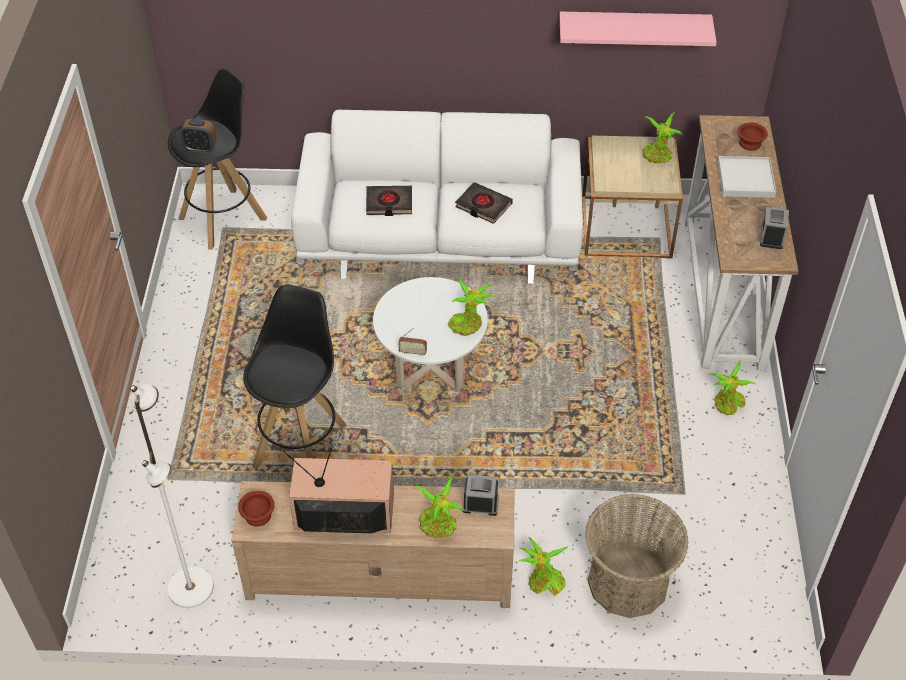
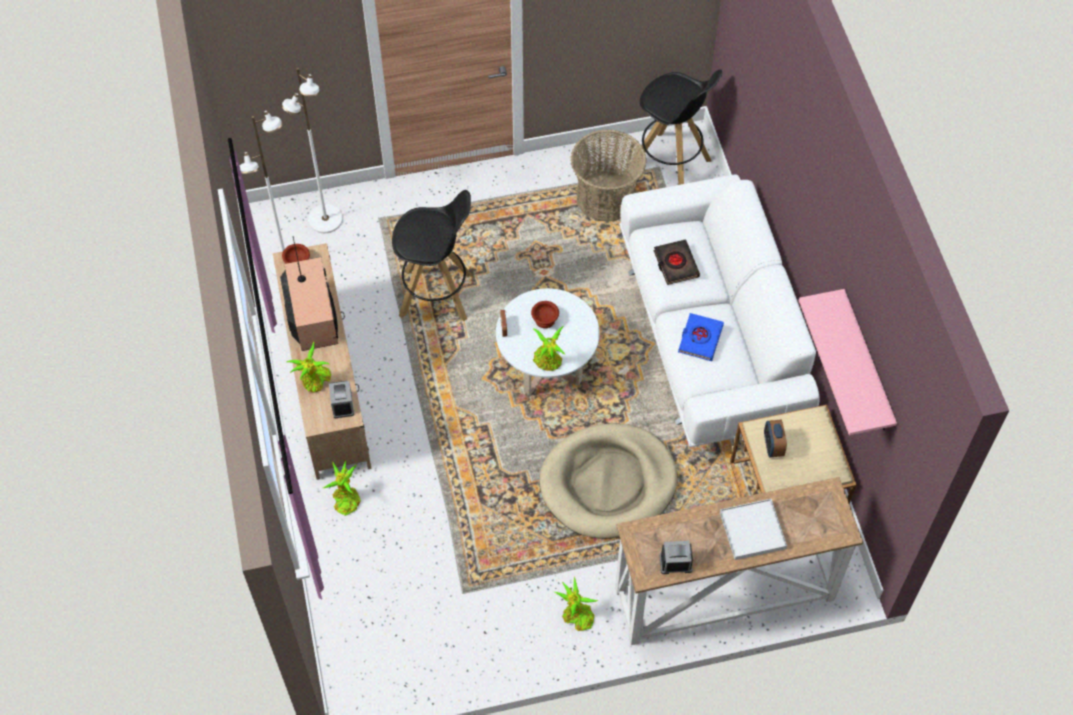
camera: 75 degrees right, 10 degrees up
(143, 534) = (325, 220): none -> white floor lamp
(200, 148) = (660, 98): alarm clock -> alarm clock (773, 446)
(483, 206) = (700, 339): black book -> blue book
(584, 348) = (608, 483): none -> beige dog bed
(628, 582) = (361, 562): basket -> basket (605, 197)
(658, 156) = (815, 470): potted plant -> none
(749, 143) = (810, 527): brown bowl -> brown bowl (545, 319)

